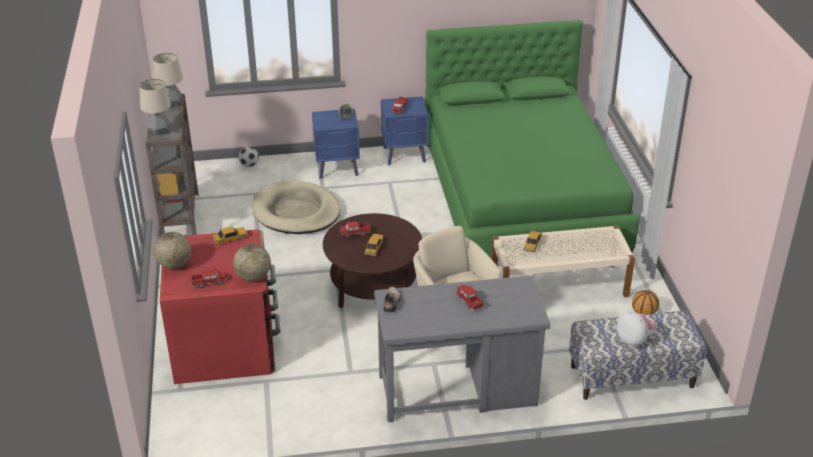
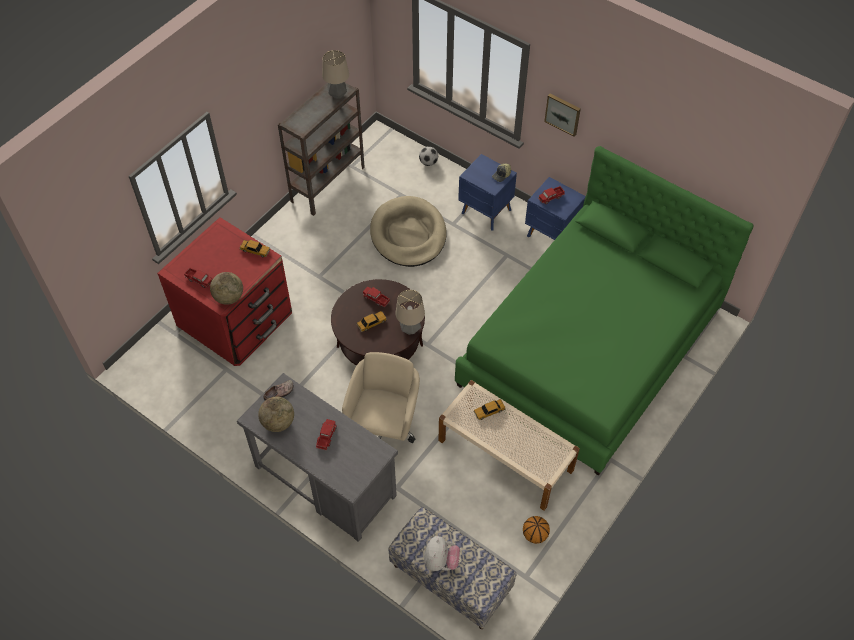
camera: 45 degrees right, 20 degrees up
(159, 132) = (298, 119): table lamp -> table lamp (410, 329)
(174, 264) = (199, 247): globe -> globe (278, 422)
(382, 21) = (563, 113): none -> picture

